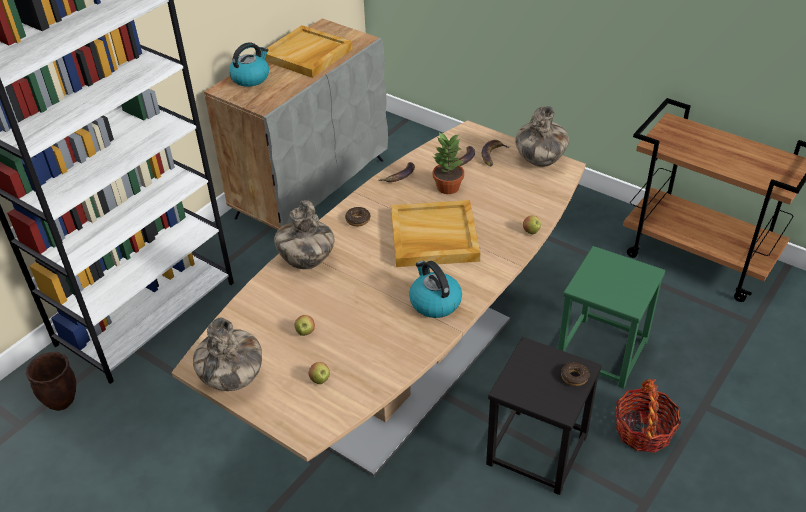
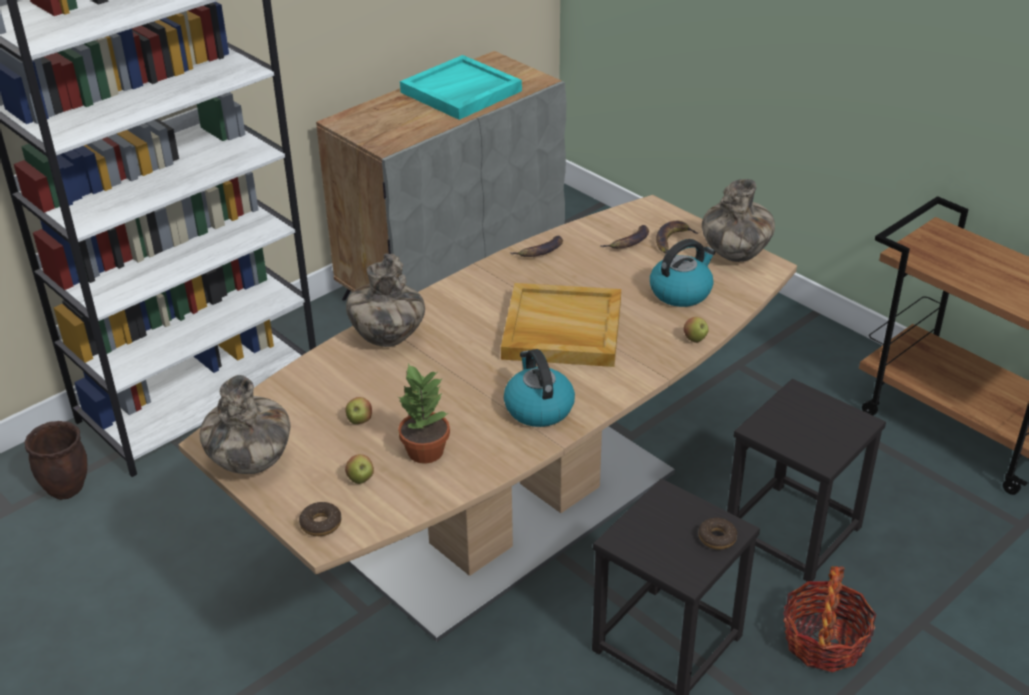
camera: 10 degrees right, 5 degrees down
(251, 78) = (380, 112): kettle -> kettle (681, 292)
(307, 55) = (461, 92): beige tray -> turquoise tray
(358, 220) = (469, 297): donut -> donut (321, 524)
(447, 187) = (599, 272): potted plant -> potted plant (424, 451)
(603, 352) = (793, 532): green stool -> black stool

